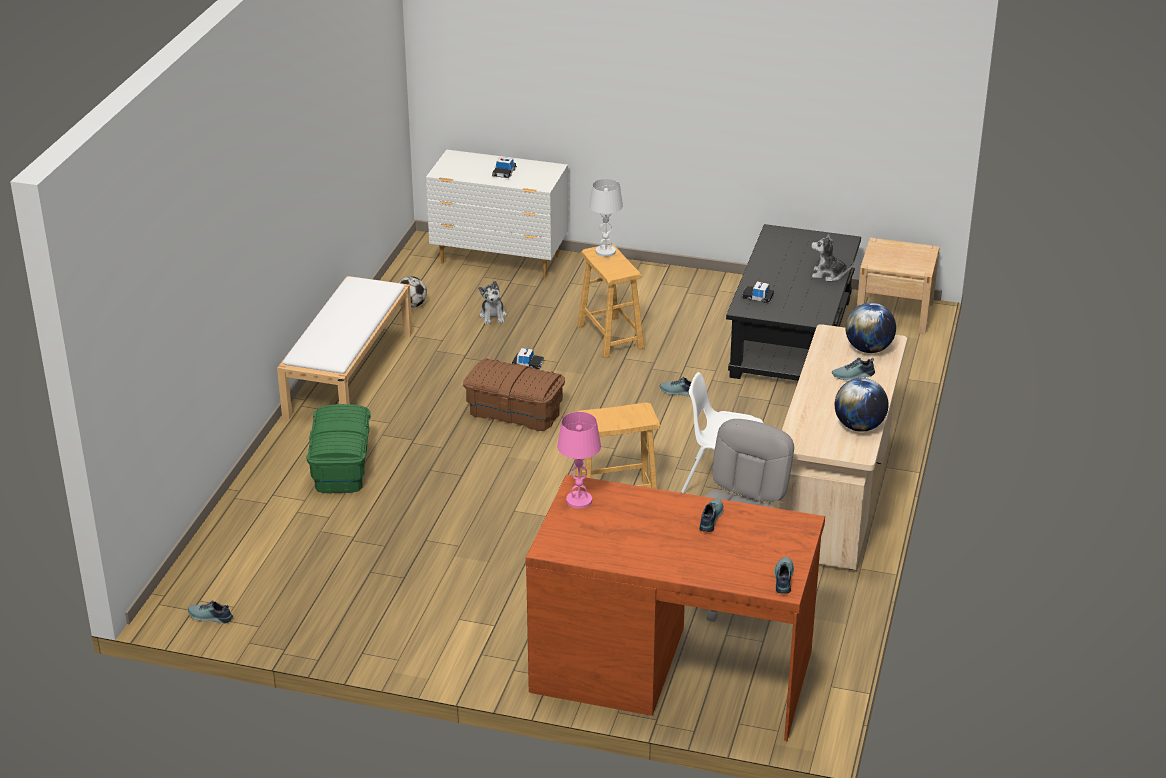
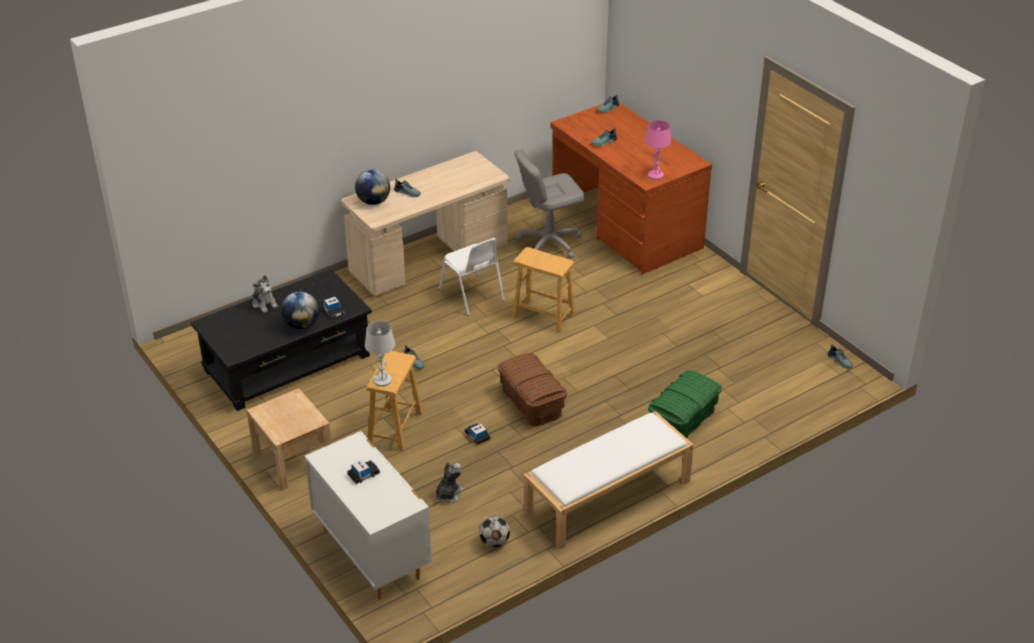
camera: 140 degrees left, 5 degrees up
(859, 427) = (451, 168): globe -> globe (301, 325)
(894, 313) = (199, 345): beige nightstand -> beige nightstand (293, 460)

